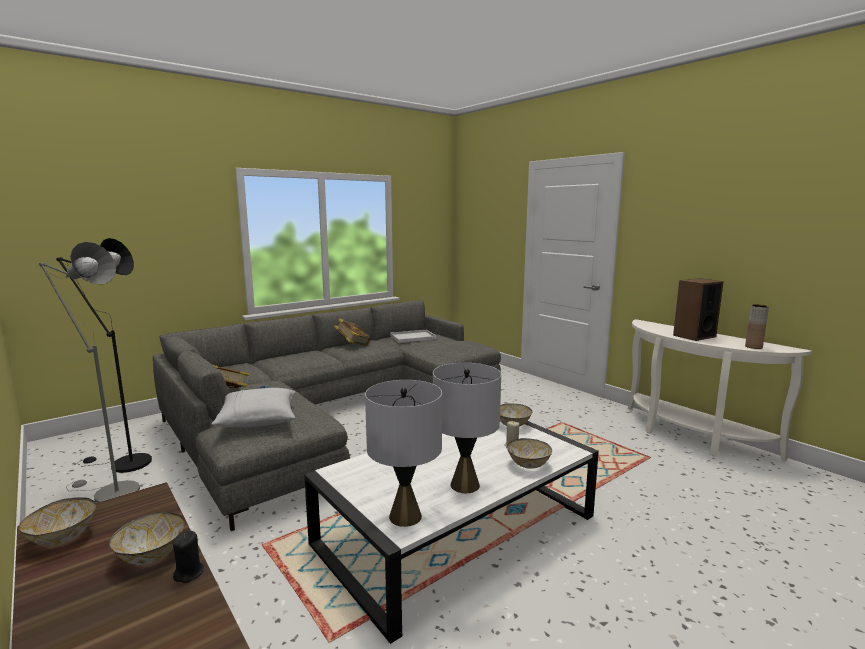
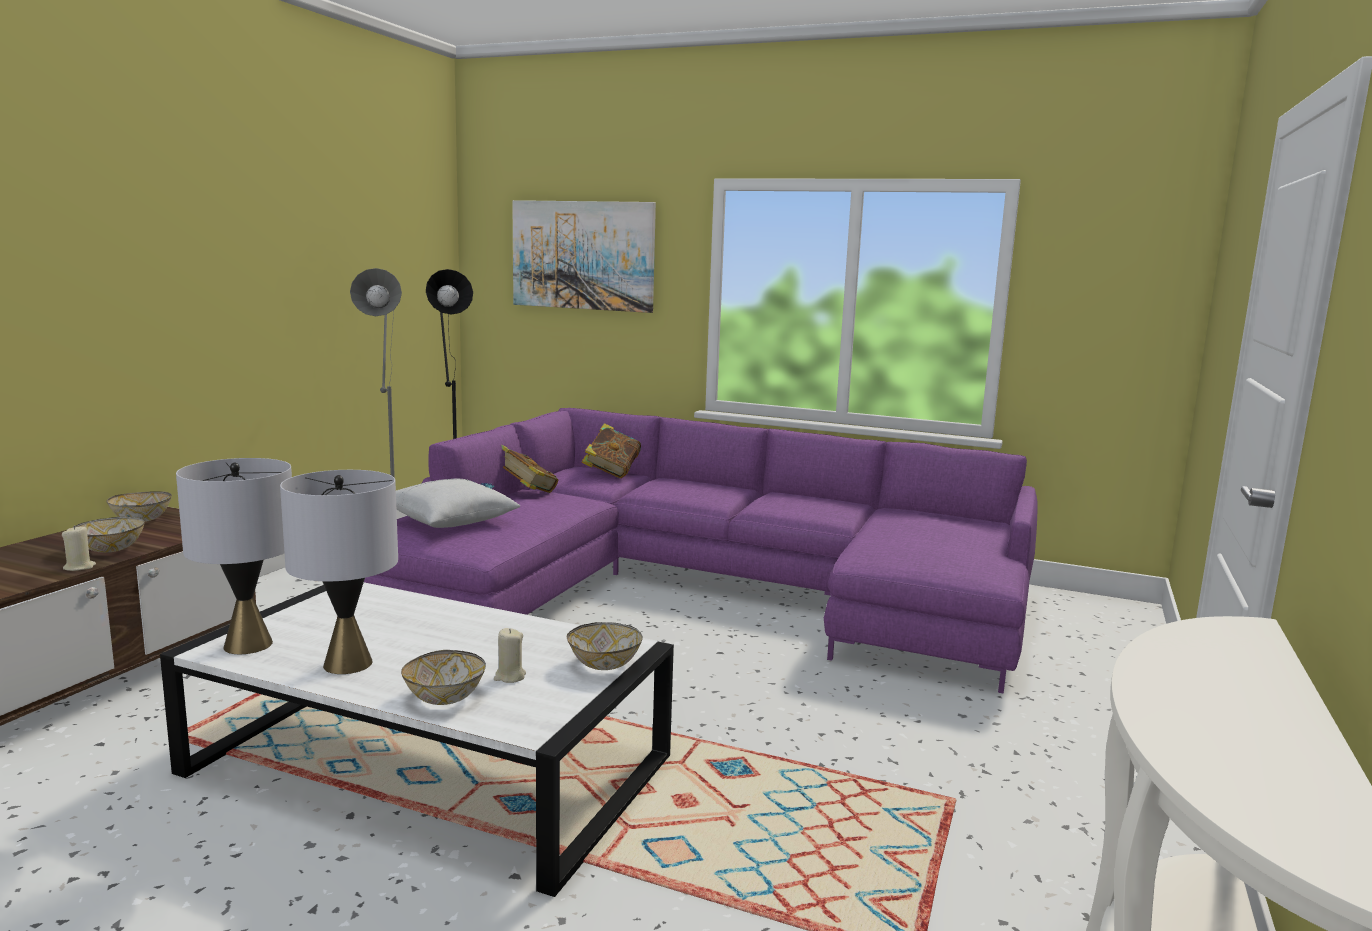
camera: 60 degrees right, 0 degrees up
(134, 220) = (583, 255): none -> picture
(189, 573) = (79, 567): black candle -> beige candle
(332, 412) = (703, 591): grey sofa -> purple sofa
(352, 345) = (802, 498): book -> book (611, 473)
(412, 337) = (922, 519): white tray -> none
(694, 336) = (1205, 698): speaker -> none
(753, 347) = (1241, 797): brown vase -> none

